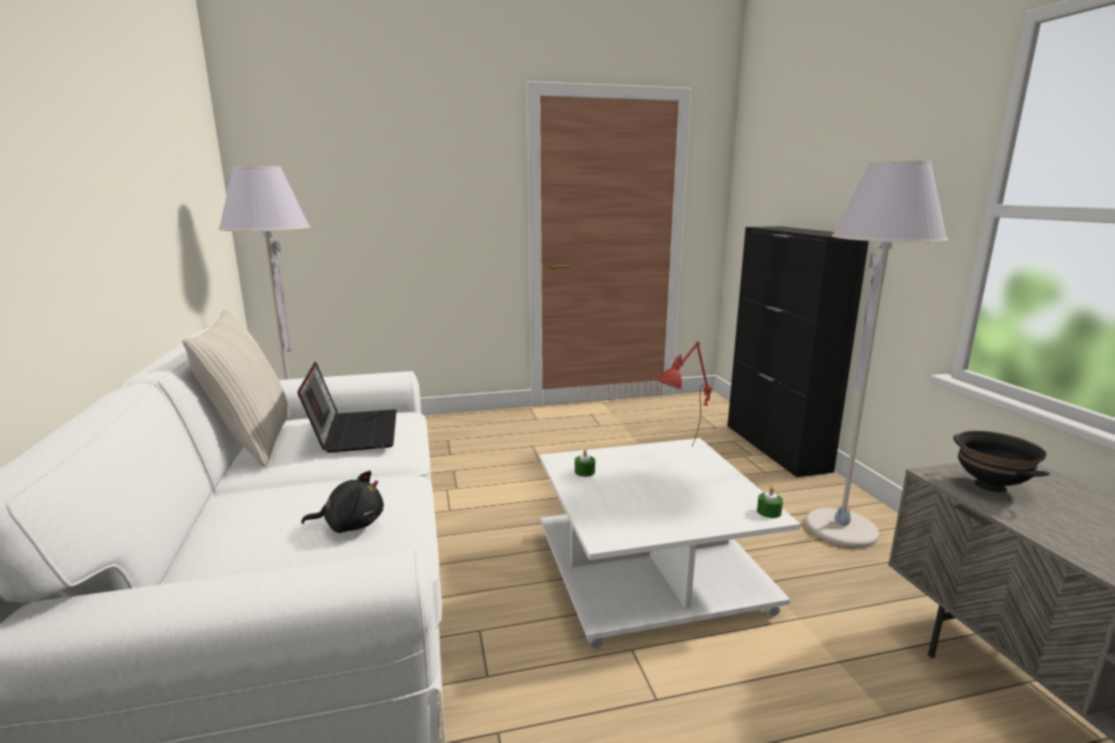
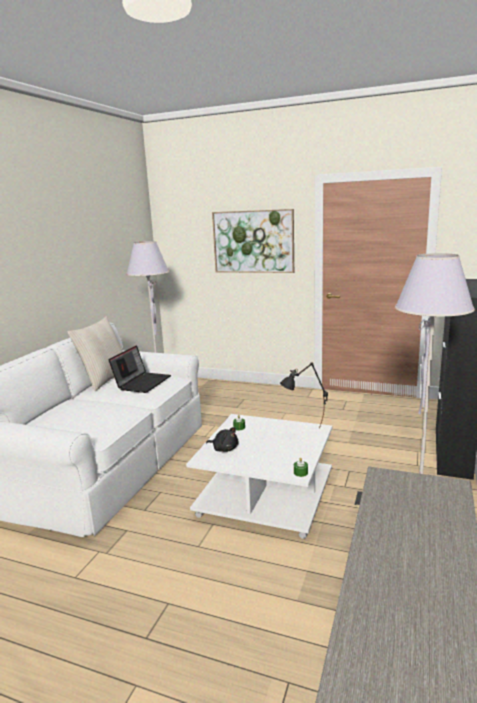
camera: 35 degrees right, 0 degrees up
(351, 524) = (92, 421): black plush toy -> black plush toy (224, 449)
(429, 183) = (253, 241): none -> picture
(682, 455) = (304, 432): red table lamp -> black table lamp
(991, 486) = (400, 489): black bowl -> none

